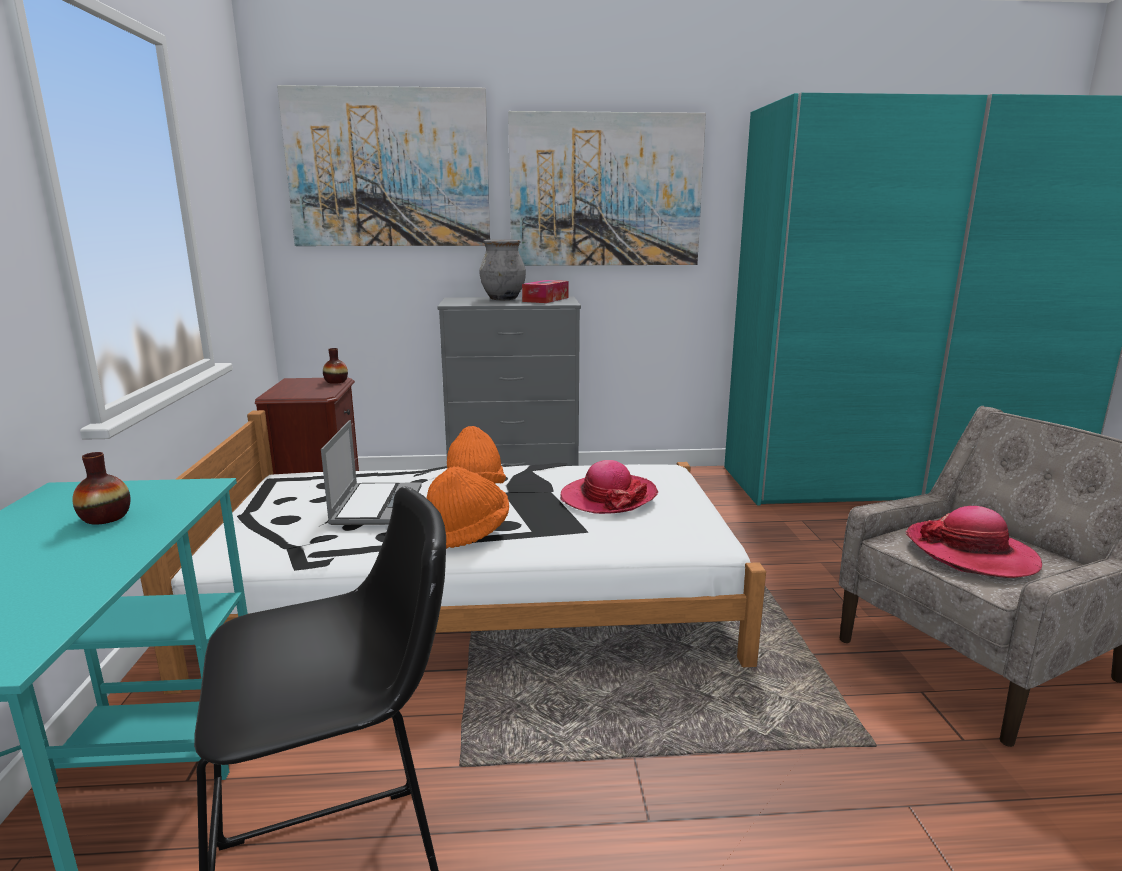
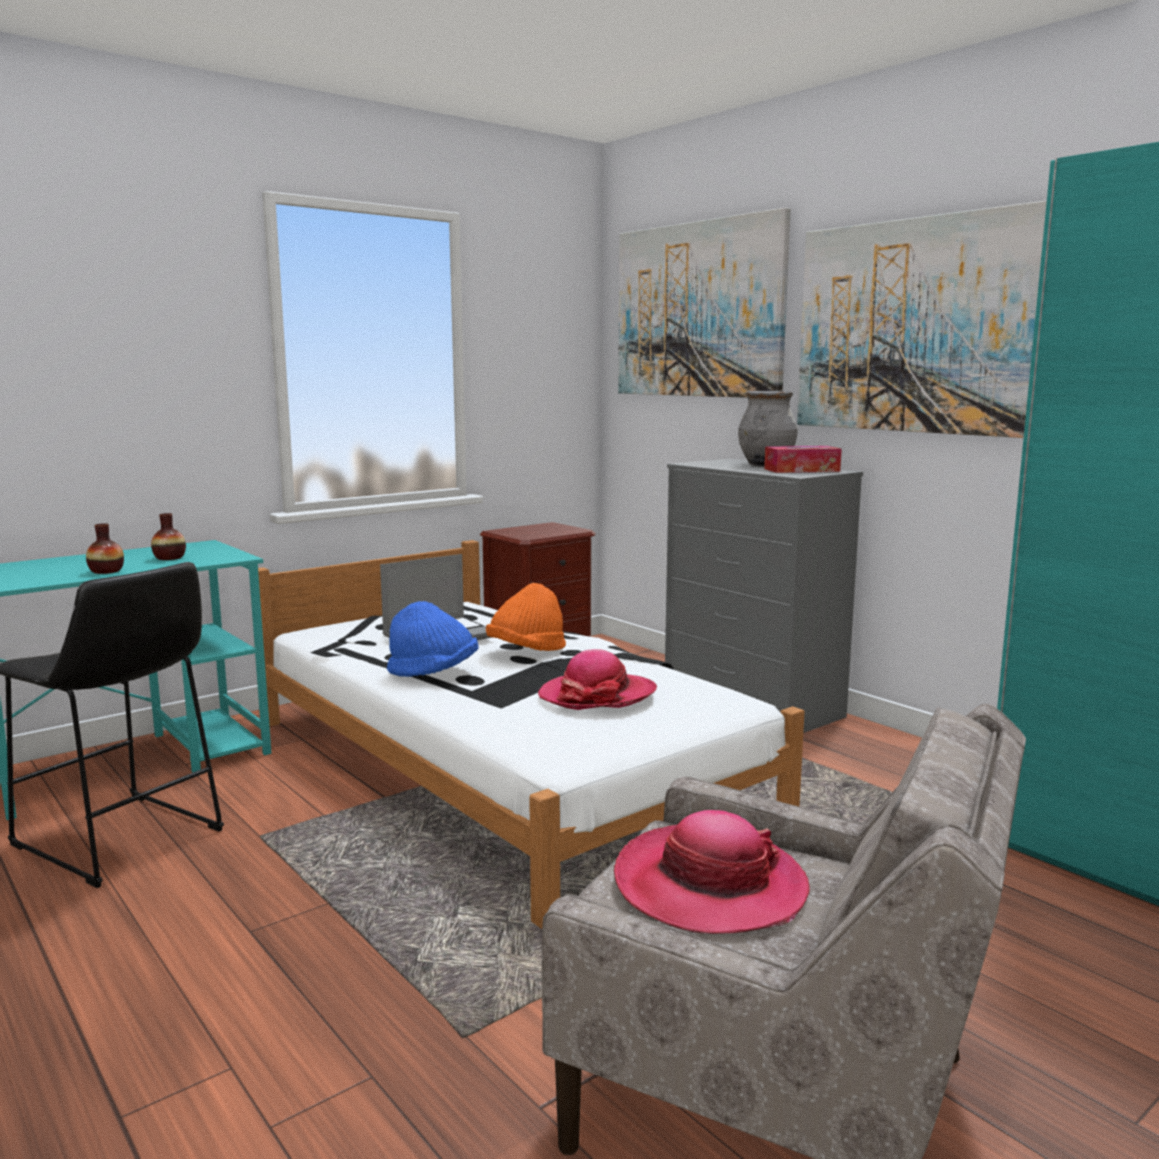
camera: 55 degrees right, 5 degrees down
(336, 381) = (571, 531): vase -> vase (106, 571)
(466, 533) = (434, 673): orange hat -> blue hat

